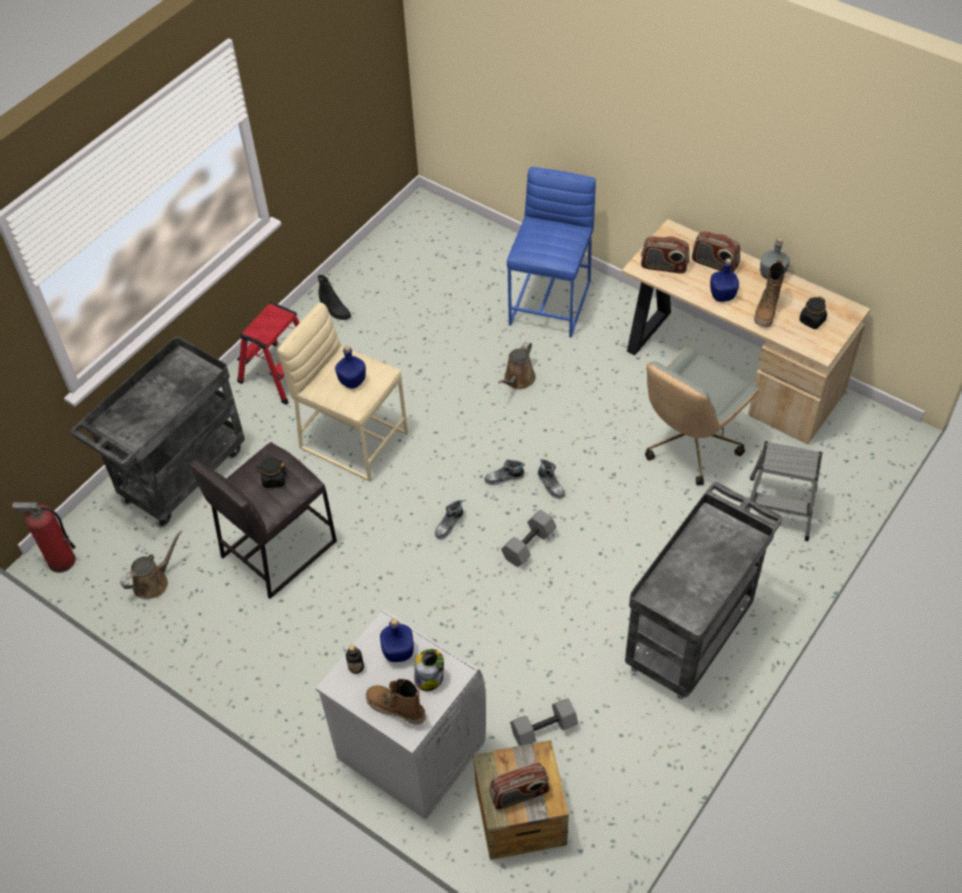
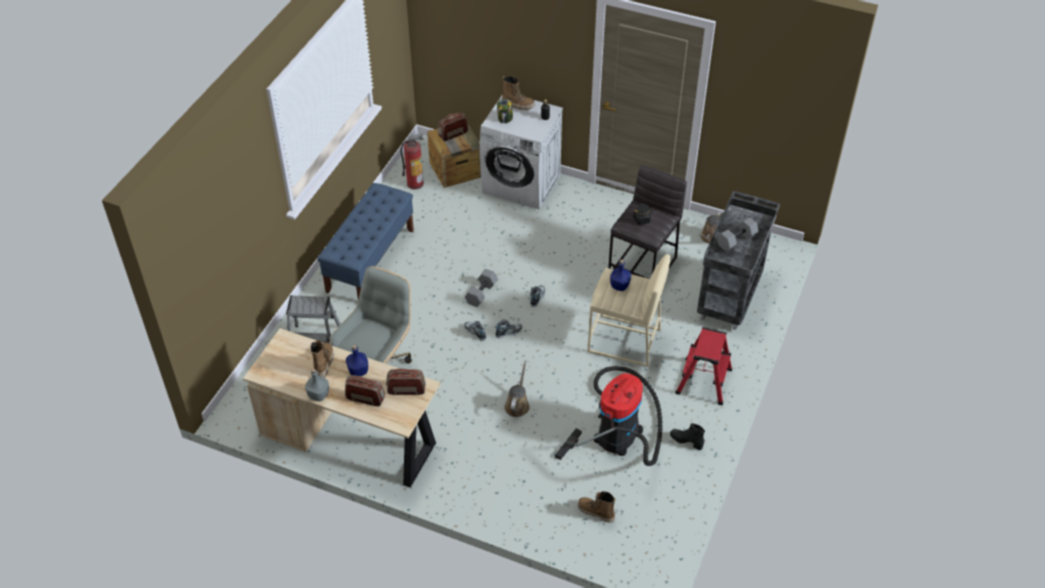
camera: 165 degrees right, 5 degrees down
(61, 561) = (775, 240): fire extinguisher -> fire extinguisher (415, 183)
(399, 652) = (525, 126): blue bottle -> none
(405, 333) = (619, 430): none -> vacuum cleaner
(464, 257) = (596, 512): none -> boot
(544, 727) = (451, 205): grey dumbbell -> grey dumbbell (736, 241)
(551, 302) = (507, 478): blue stool -> none
(692, 635) = (370, 260): black cart -> blue bench
(812, 320) = (289, 361): black jar -> none

